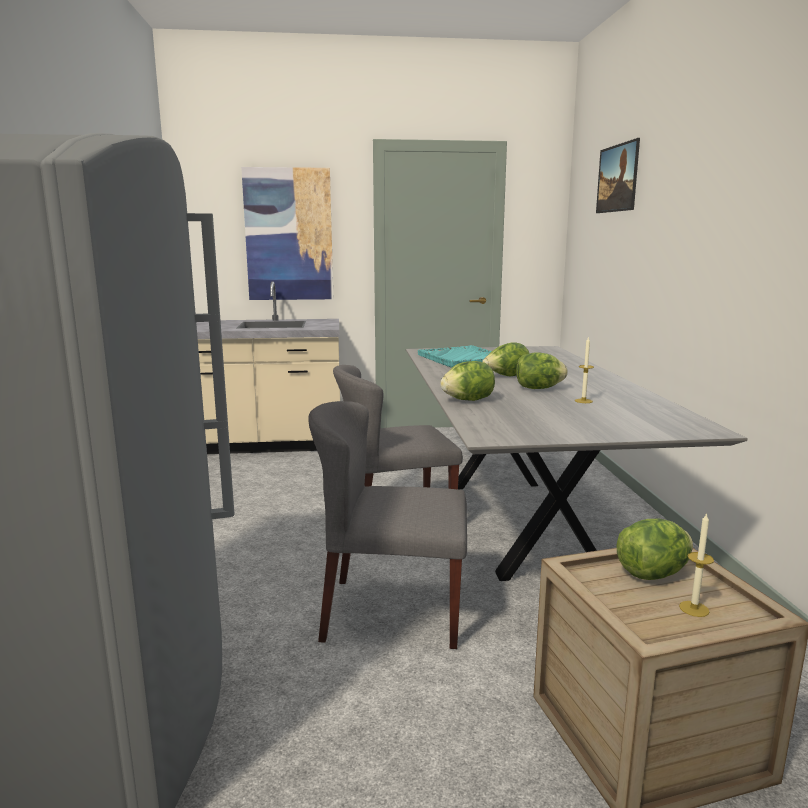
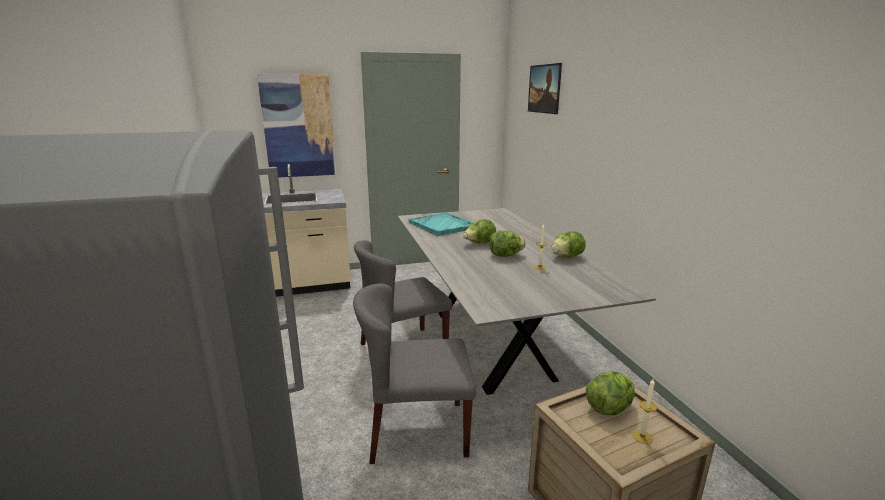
camera: 10 degrees left, 5 degrees up
(468, 400) = (460, 272): lettuce -> lettuce (567, 257)

